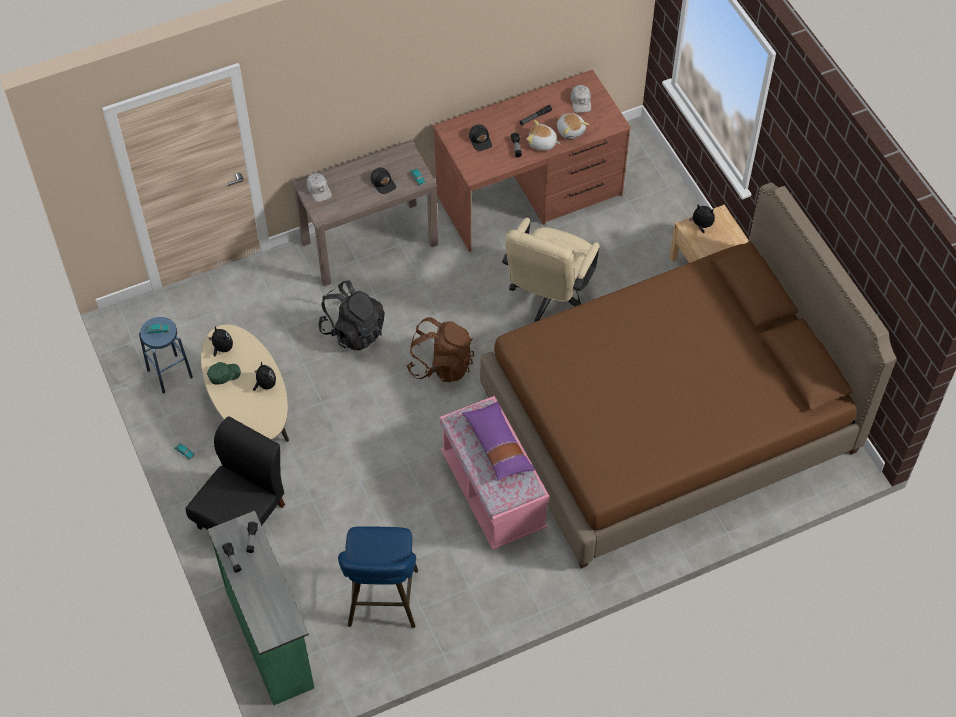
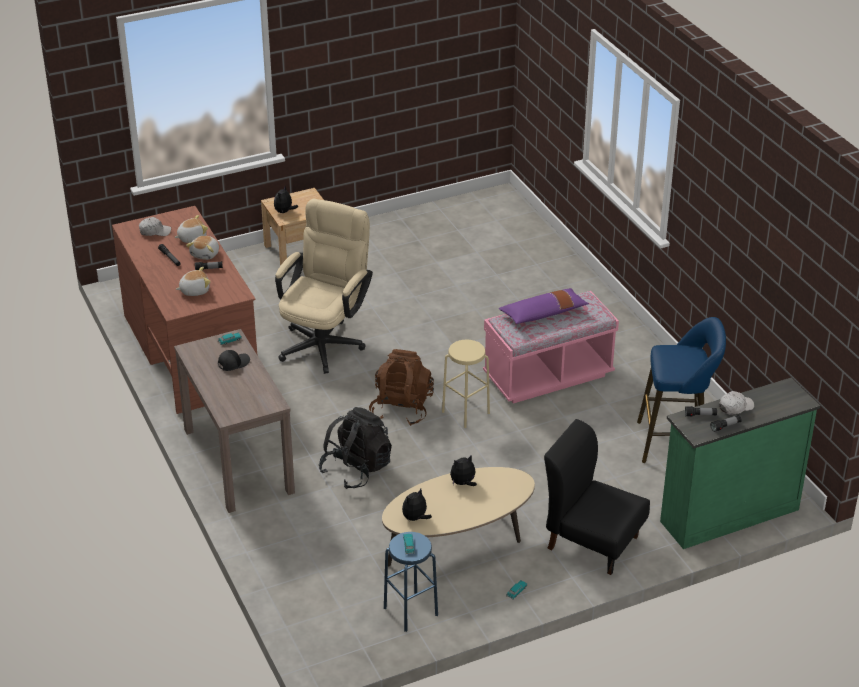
camera: 90 degrees left, 20 degrees down
(223, 375) = (451, 515): green cap -> none
(319, 190) = (236, 407): white cap -> white cap (735, 407)
(435, 417) = (466, 412): none -> beige stool
(480, 140) = (194, 290): black cap -> plush toy
(549, 299) = (325, 341): beige office chair -> beige office chair turned 90 degrees counterclockwise
(668, 421) = (465, 278): brown bed -> none

